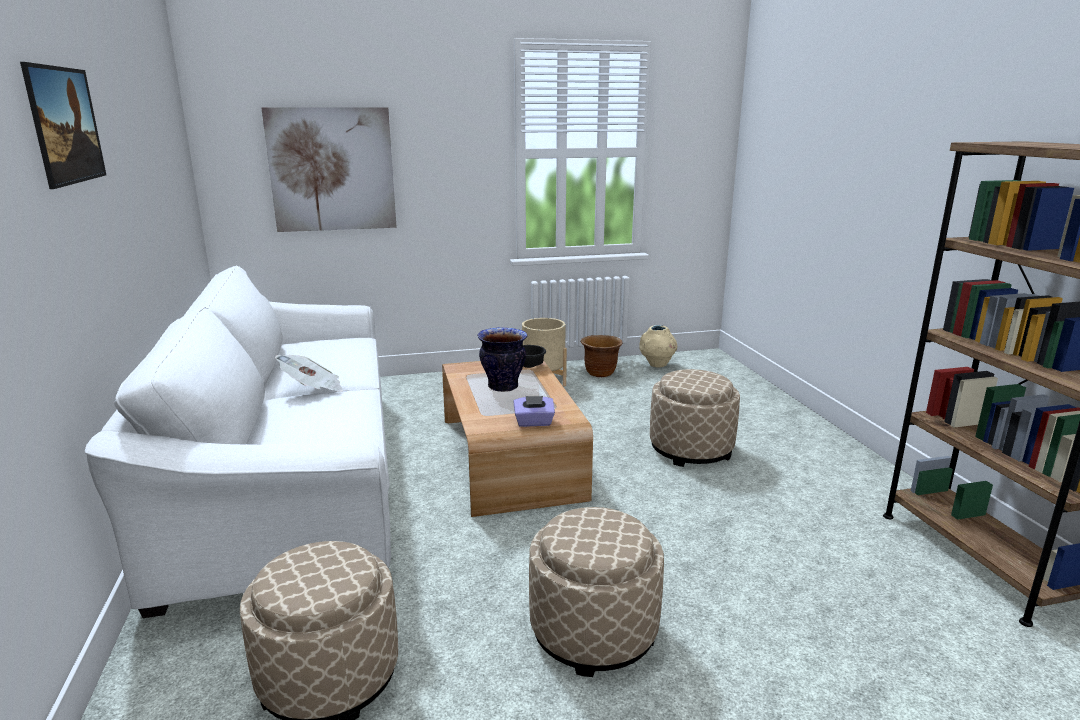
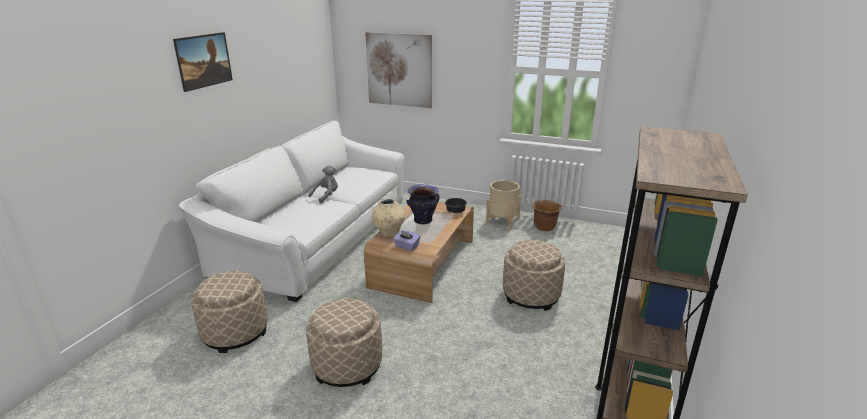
camera: 35 degrees right, 5 degrees up
(313, 389) = (326, 196): newspaper -> grey plush toy
(657, 365) = (591, 232): beige vase -> beige vase (389, 233)

